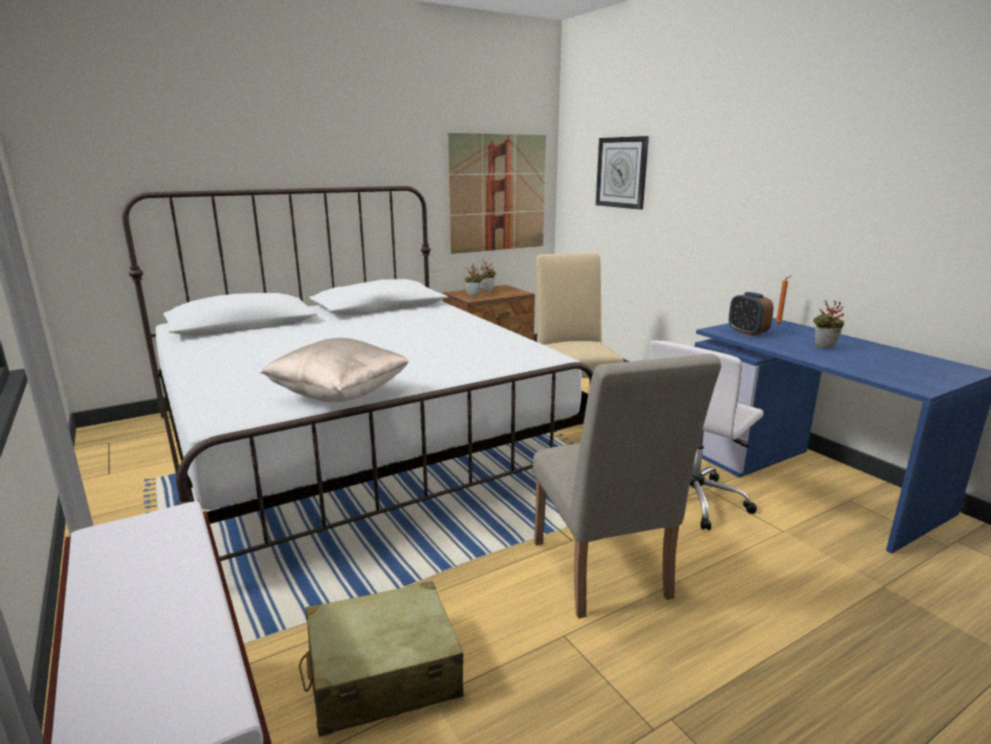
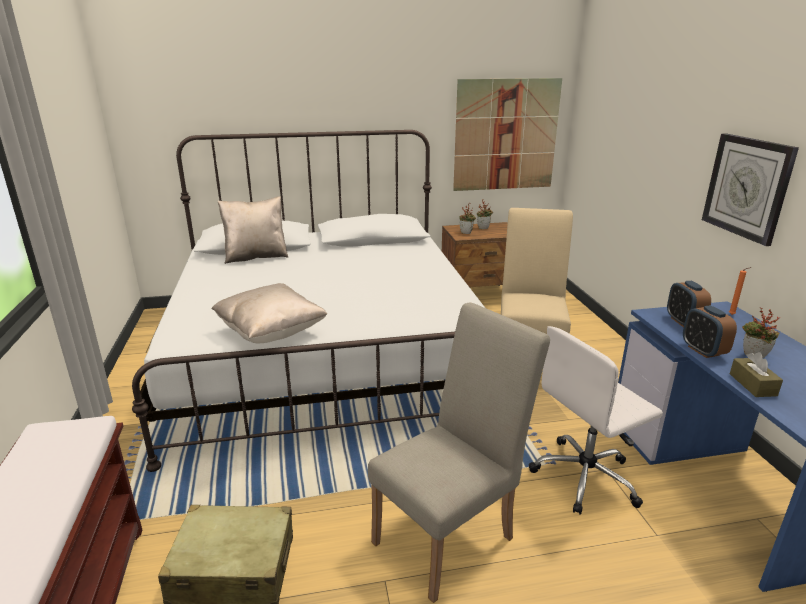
camera: 20 degrees right, 5 degrees up
(253, 333) = (256, 257): none -> beige pillow
(603, 576) = (451, 535): beige chair -> beige chair turned 135 degrees counterclockwise
(622, 172) = (623, 125): wall clock -> wall clock (747, 187)
(783, 349) = (703, 351): none -> alarm clock
(843, 365) = (752, 384): none -> brown tissue box

